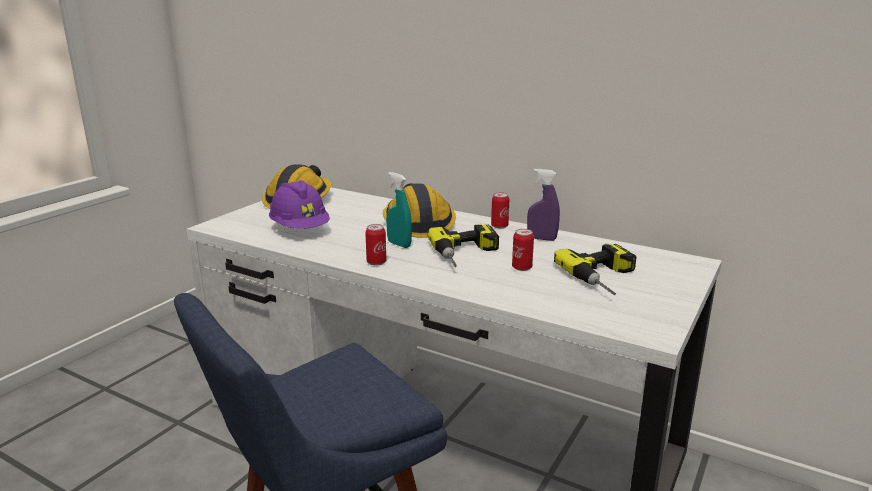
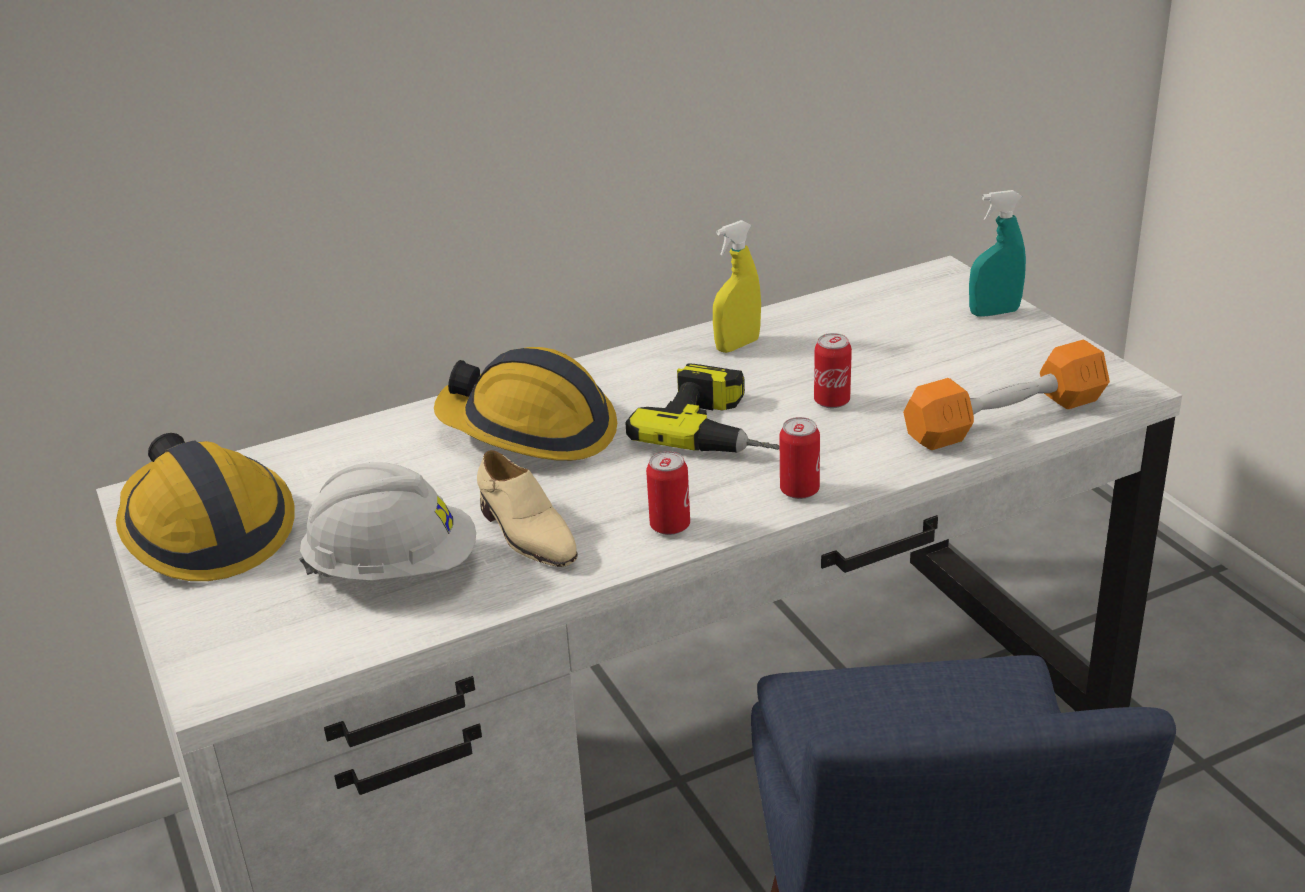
camera: 55 degrees left, 10 degrees up
(300, 229) = (394, 569): purple hard hat -> white hard hat
(344, 241) = (526, 534): none -> beige shoe
(399, 244) = (612, 479): turquoise spray bottle -> turquoise spray bottle (994, 312)
(499, 226) = (641, 361): can -> can (799, 491)
(541, 238) = (737, 345): purple spray bottle -> yellow spray bottle
(567, 310) = (1006, 418): none -> orange dumbbell
(606, 278) = (932, 352): power drill -> none

